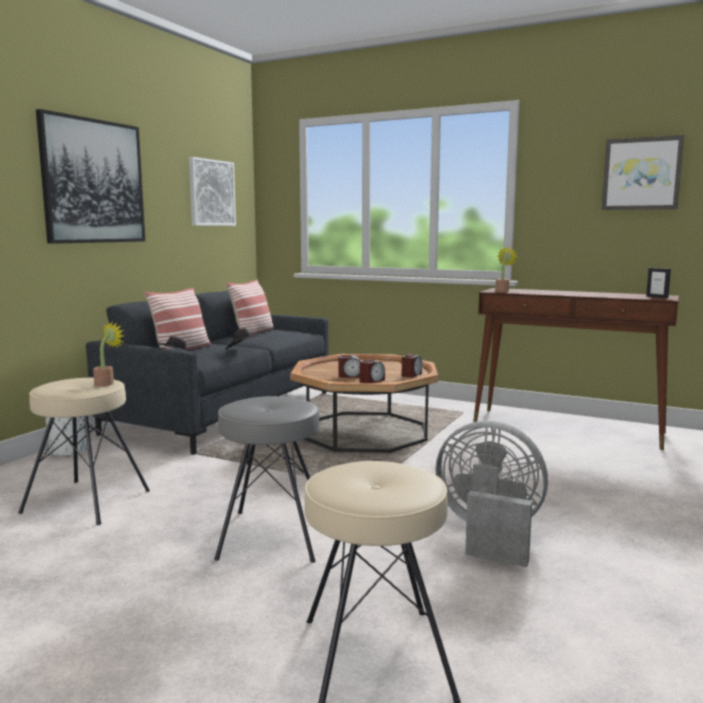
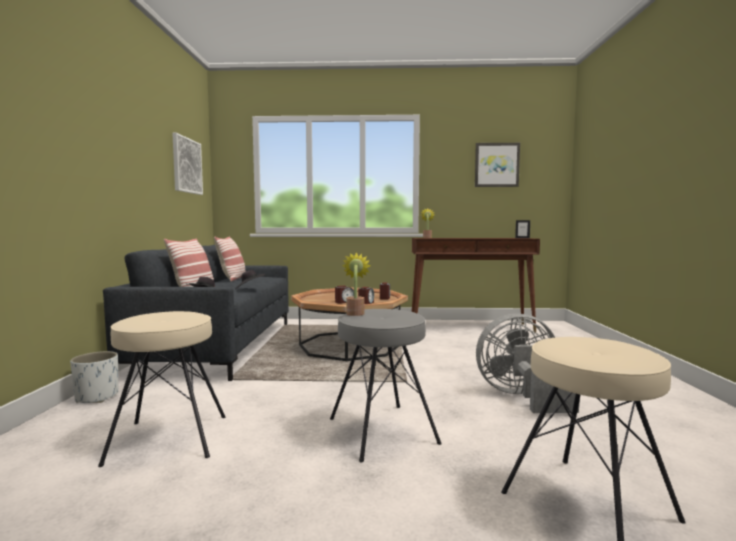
camera: 25 degrees left, 5 degrees down
(93, 181) = (106, 137): picture -> none
(107, 383) = (193, 313): potted plant -> potted plant (355, 313)

